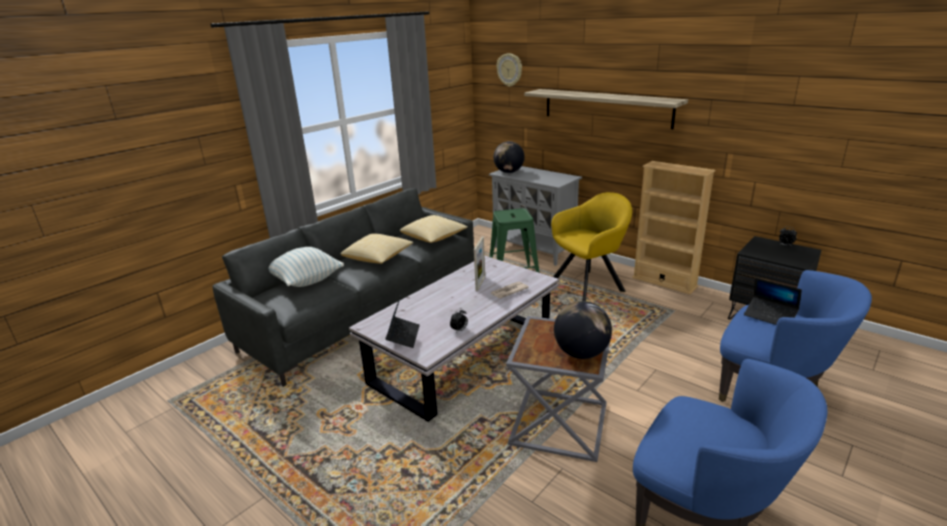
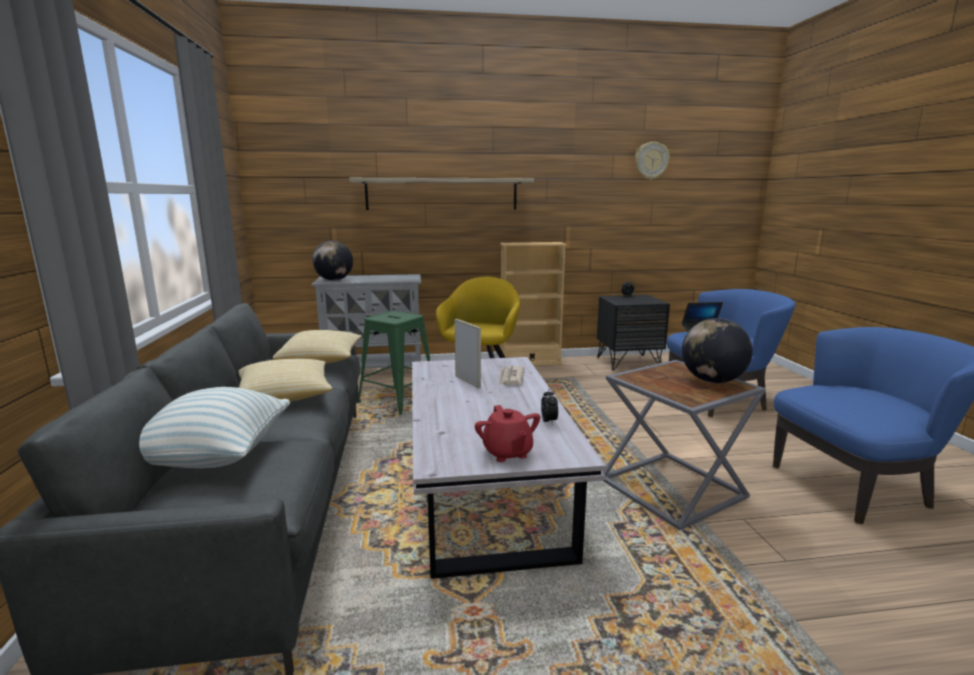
camera: 50 degrees left, 10 degrees down
(403, 336) = (507, 453): laptop -> red teapot
(509, 70) = (305, 157): wall clock -> wall clock (651, 160)

